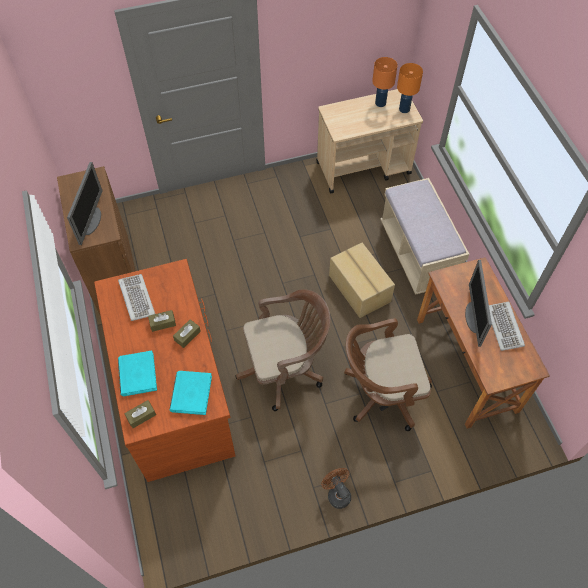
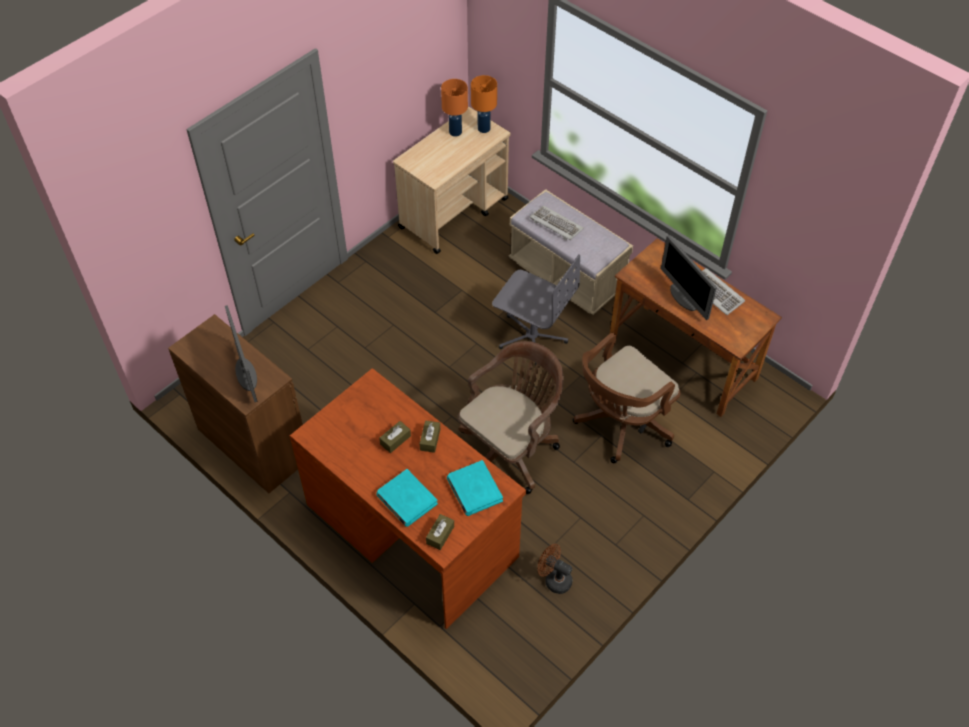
camera: 30 degrees left, 5 degrees down
(136, 298) = (348, 430): keyboard -> keyboard (555, 224)
(337, 493) = (641, 538): brown fan -> brown fan (554, 579)
(359, 289) = (532, 336): cardboard box -> grey office chair

